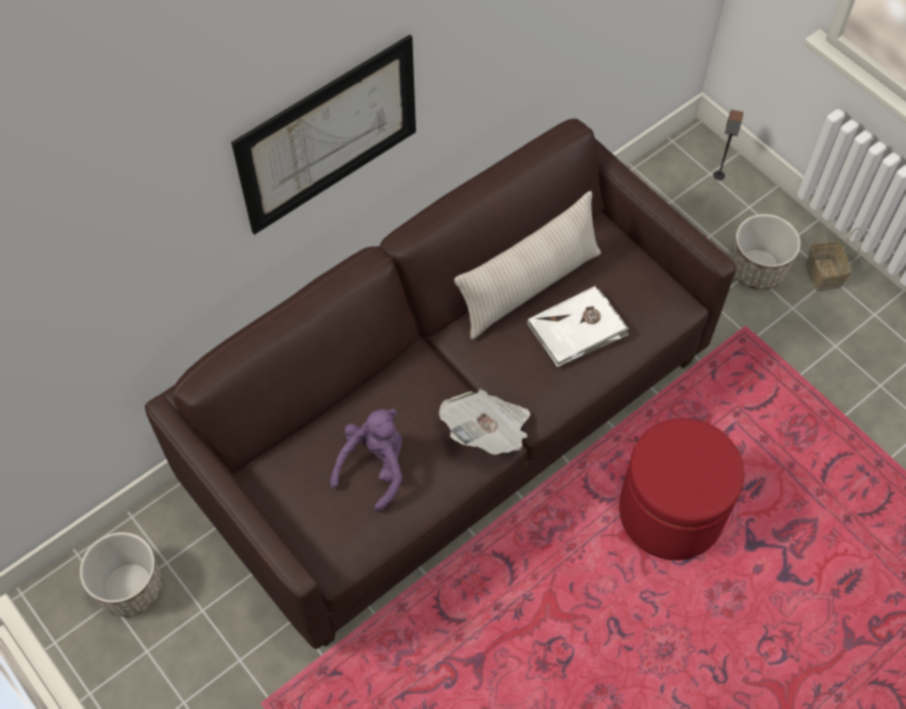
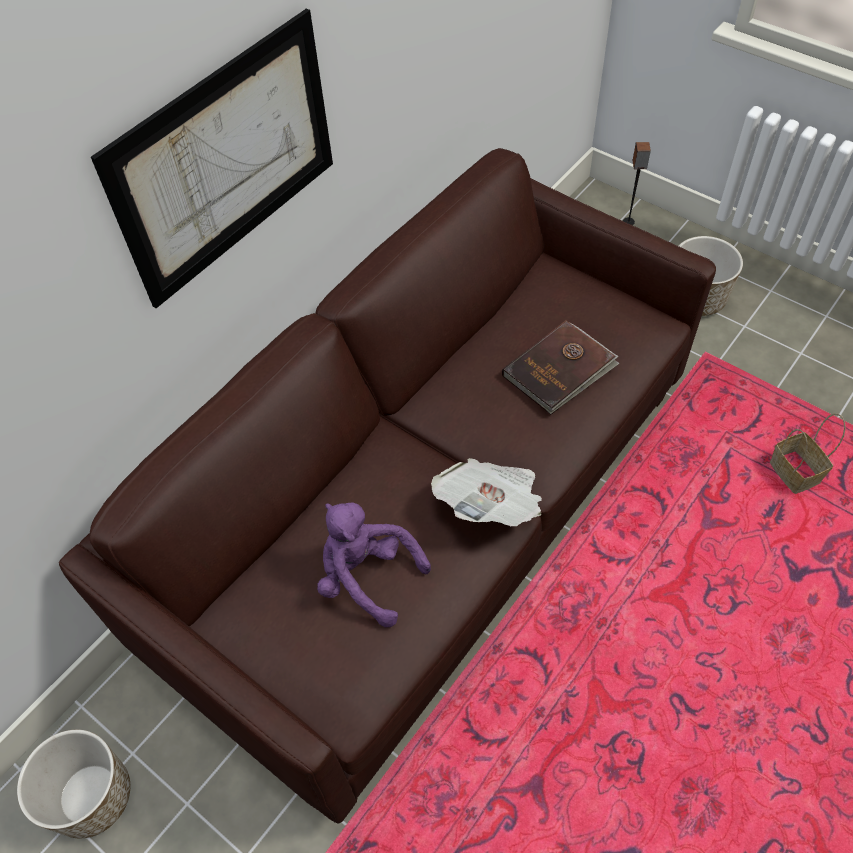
camera: 10 degrees left, 5 degrees down
(374, 467) = (367, 577): purple plush toy -> purple plush toy turned 75 degrees counterclockwise
(529, 287) = (491, 338): beige pillow -> none
(577, 329) = (560, 370): white book -> brown book
(671, 512) = (697, 558): red ottoman -> none
(825, 275) = (764, 290): basket -> basket (796, 474)

